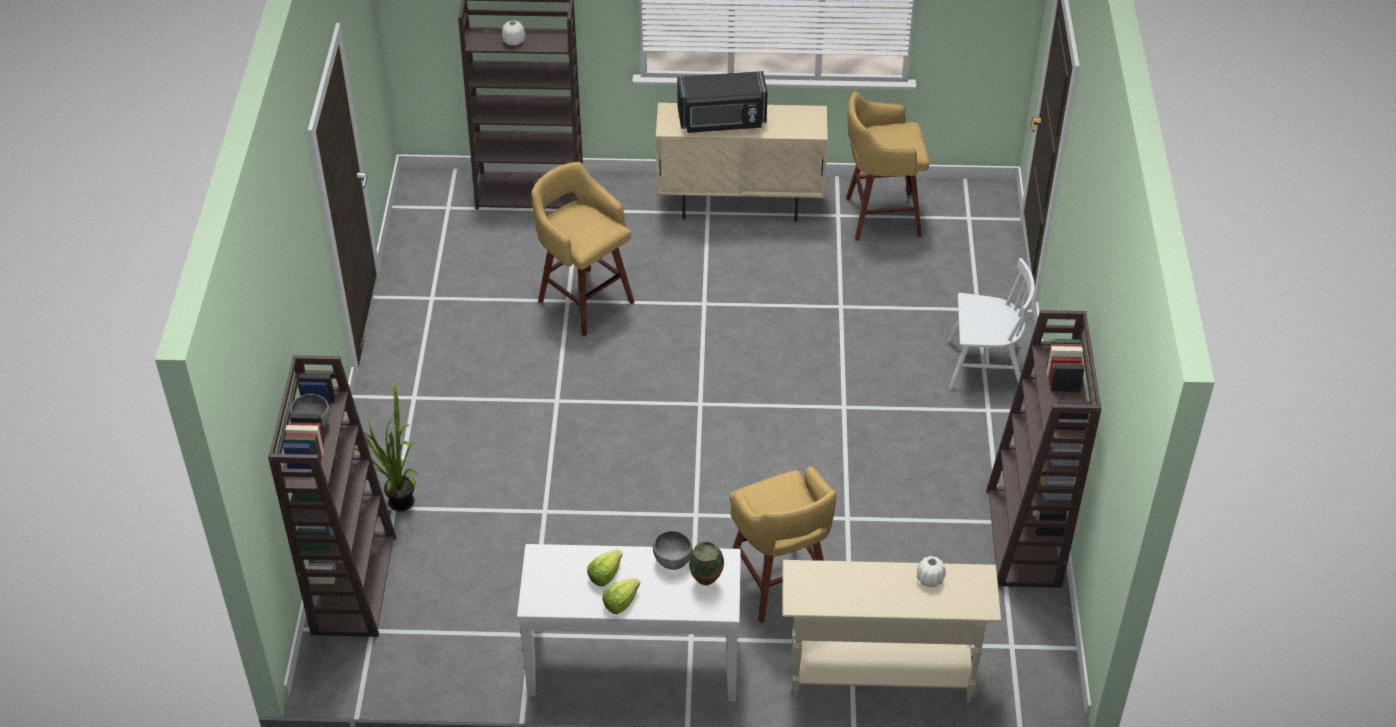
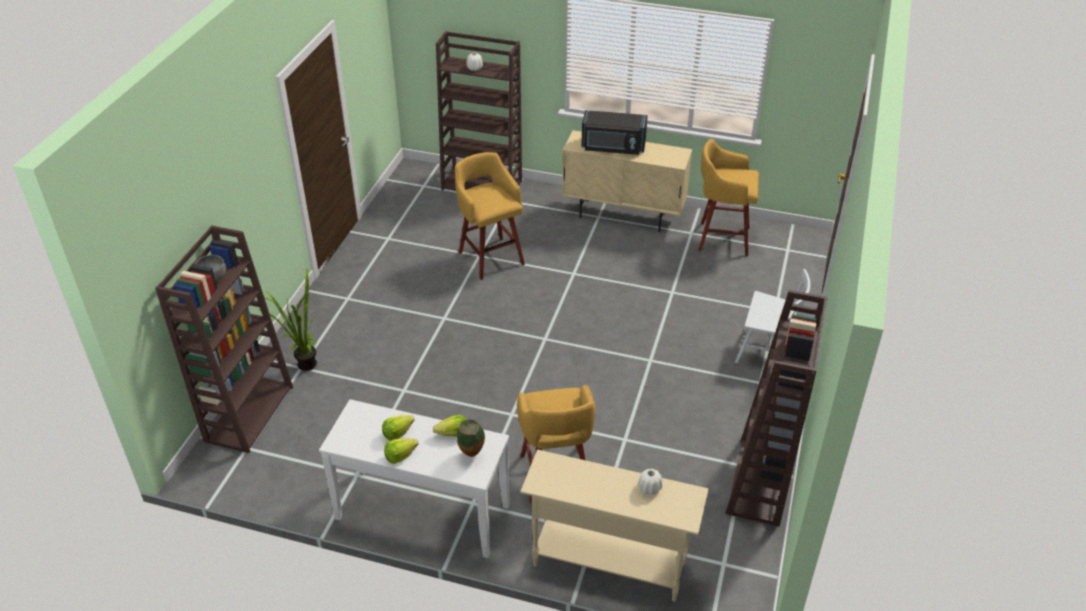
camera: 15 degrees right, 5 degrees down
(673, 561) = (453, 434): grey bowl -> lettuce

